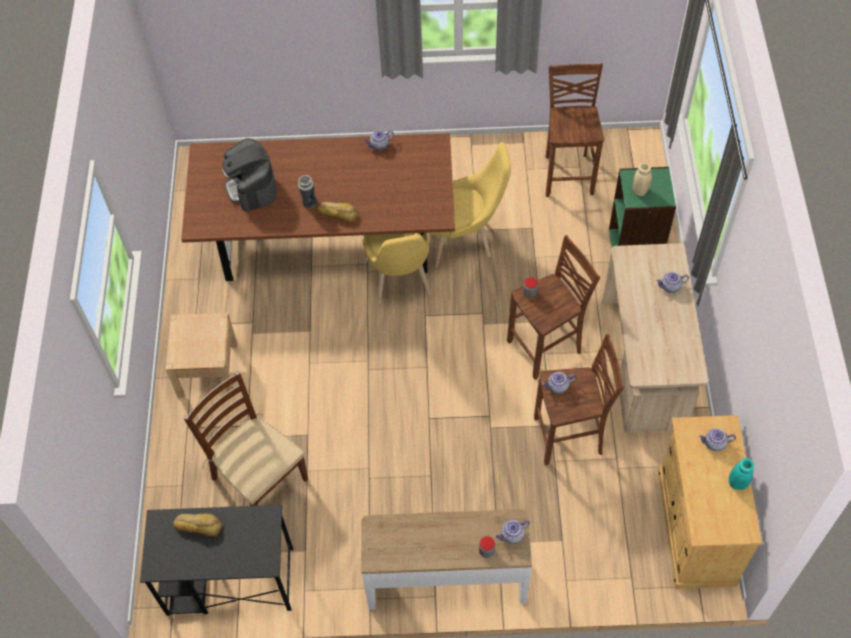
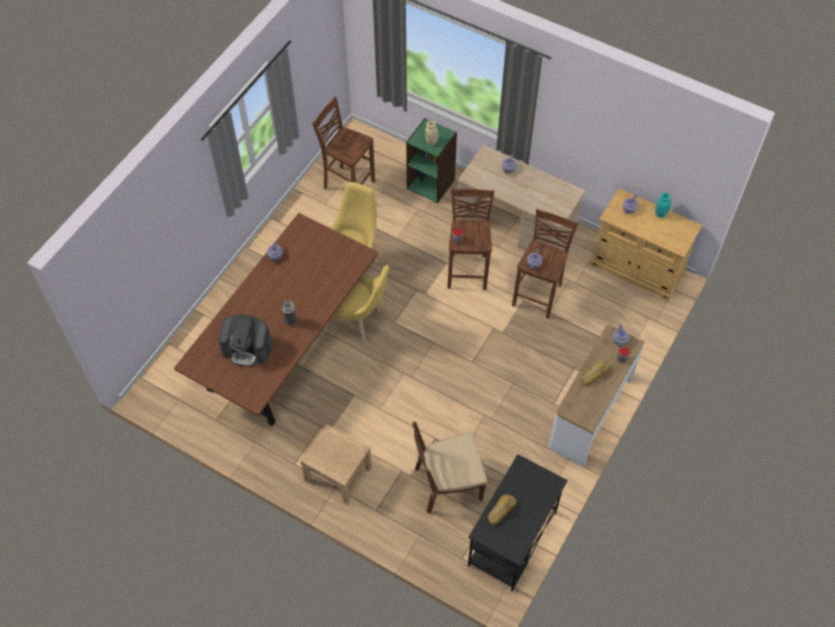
camera: 60 degrees left, 0 degrees up
(338, 213) = (313, 309): bread -> bread (594, 374)

